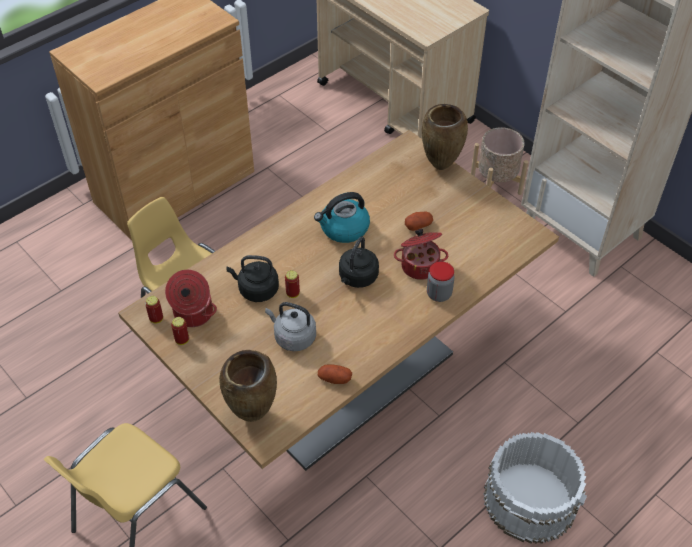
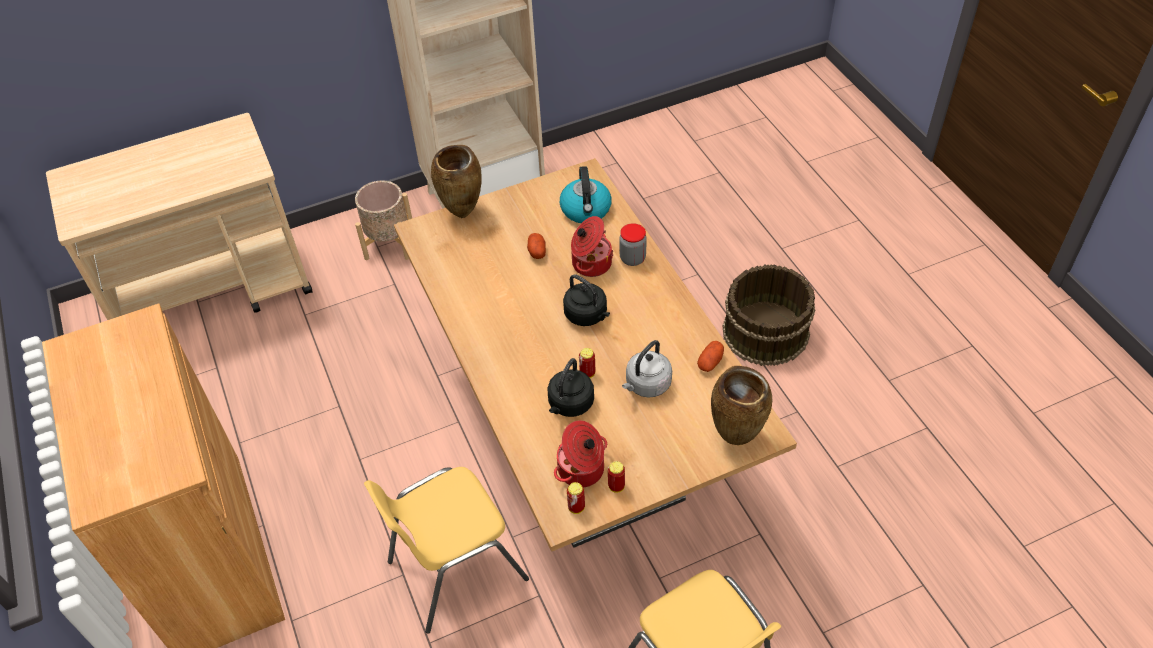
camera: 70 degrees left, 0 degrees up
(343, 229) = (514, 311): kettle -> kettle (586, 210)
(530, 499) = (765, 331): white bucket -> brown bucket

